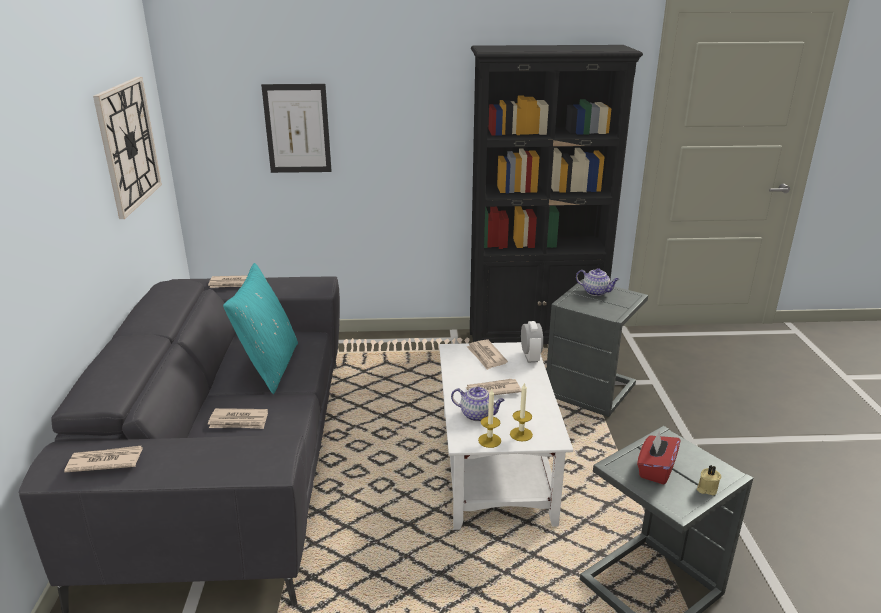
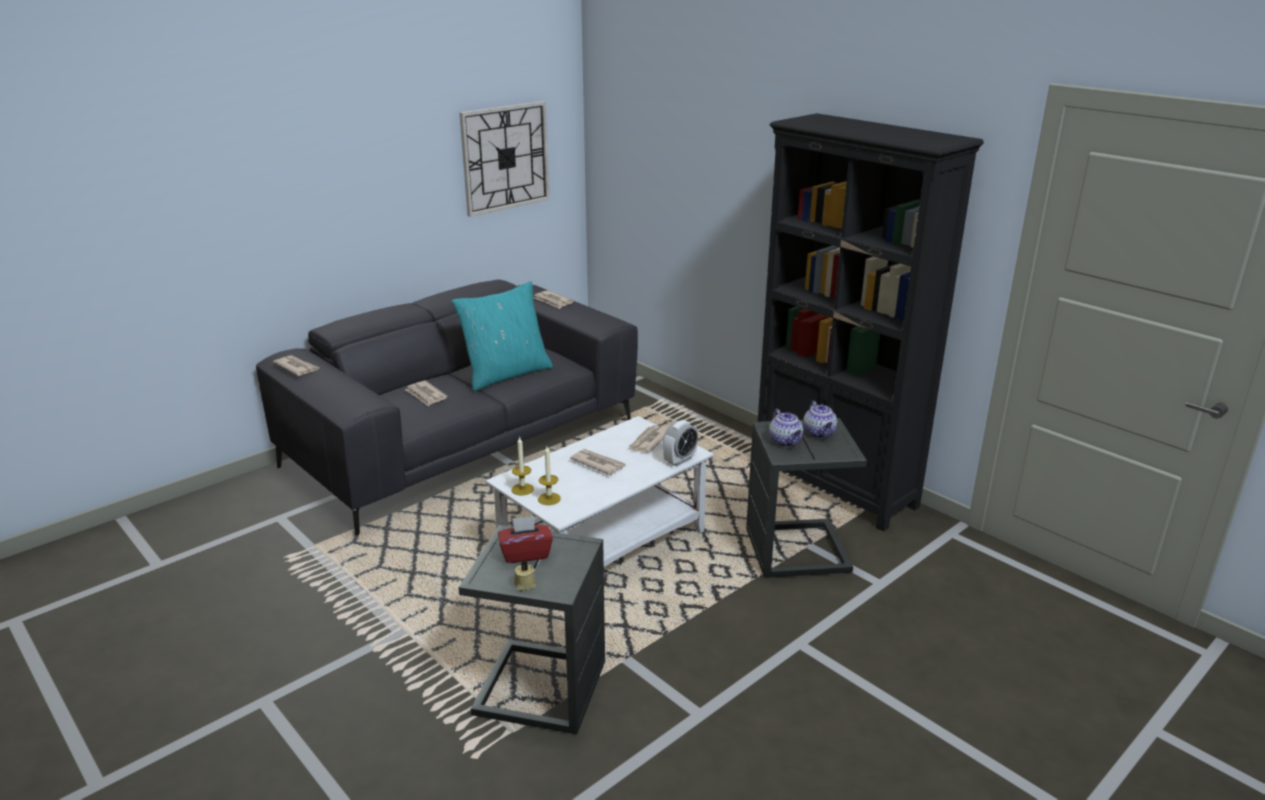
camera: 50 degrees right, 0 degrees up
(297, 129) = (669, 173): picture -> none
(477, 415) = (552, 471): teapot -> teapot (786, 442)

